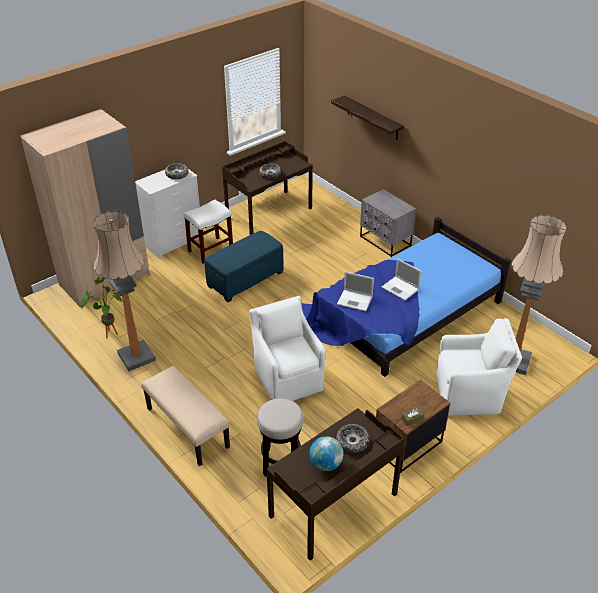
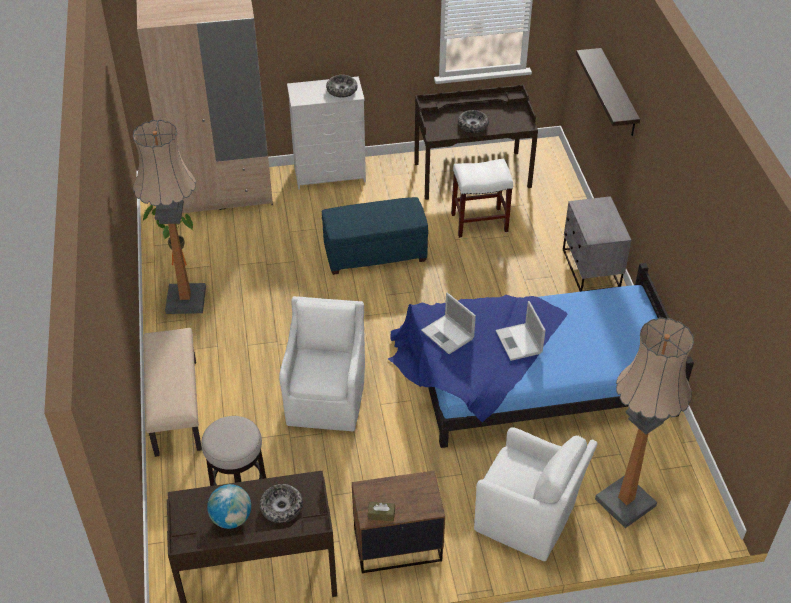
camera: 30 degrees right, 5 degrees up
(210, 251) = (363, 200): white stool -> white stool (479, 223)

